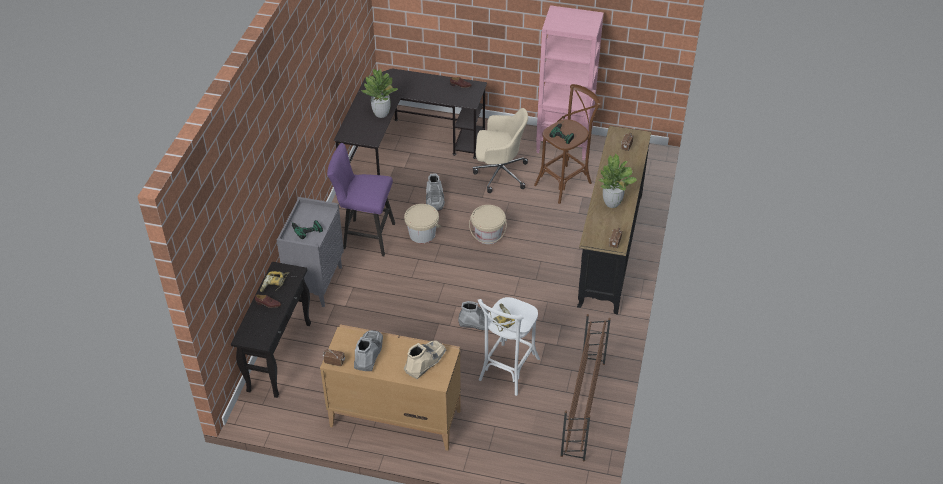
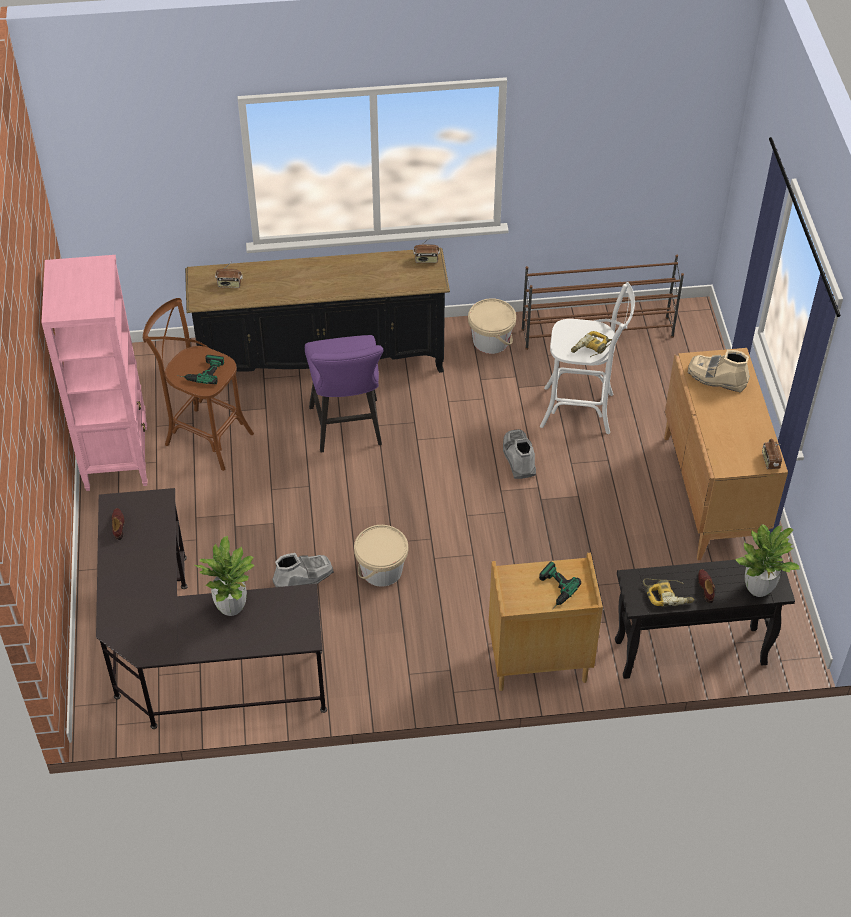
camera: 110 degrees left, 5 degrees up
(316, 283) = (538, 663): grey cabinet -> brown cabinet
(365, 236) = (416, 639): purple stool -> purple stool (347, 430)
(368, 353) = (738, 433): grey boot -> none
(488, 235) = (351, 494): beige bucket -> beige bucket (491, 340)
(499, 173) = (211, 517): beige office chair -> none
(612, 203) = (354, 276): potted plant -> potted plant (758, 588)

